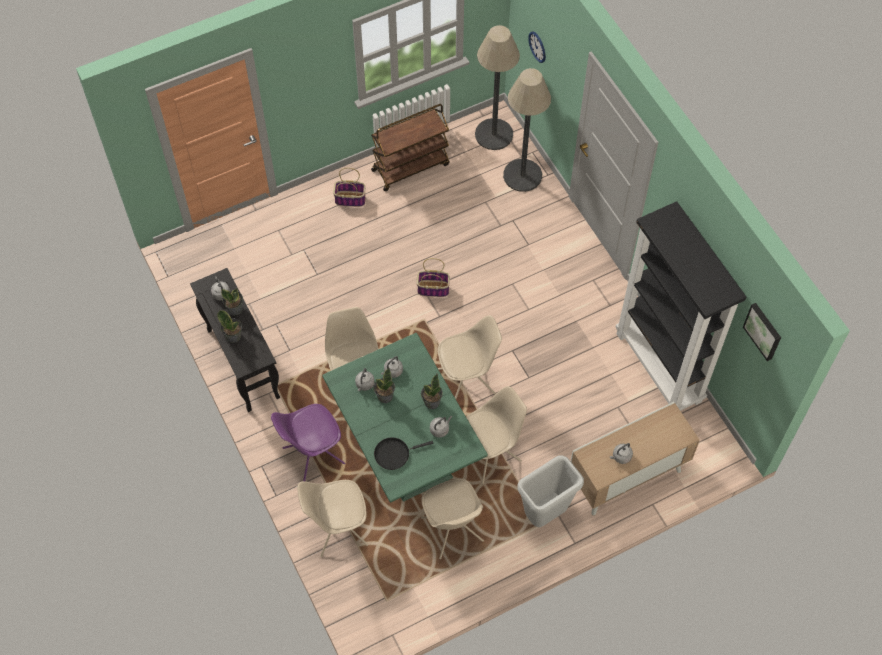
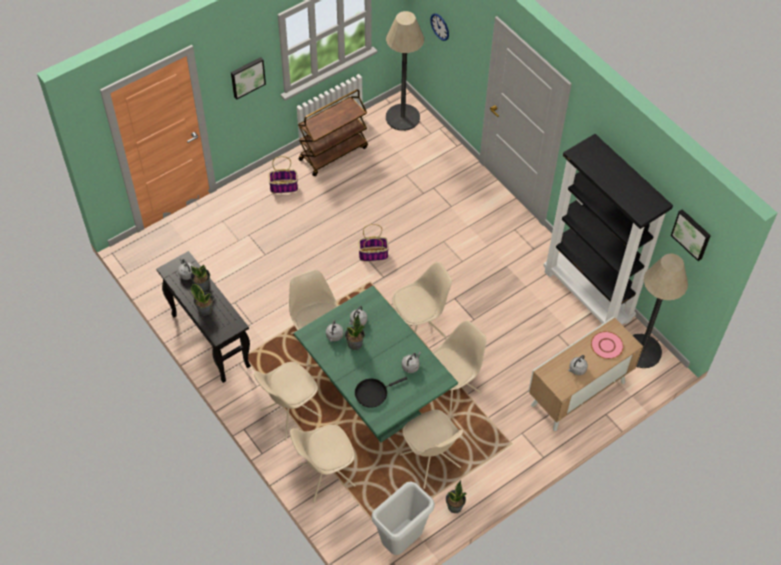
camera: 10 degrees left, 5 degrees down
(312, 456) = (289, 414): purple chair -> beige chair
(315, 82) = (247, 77): none -> picture
(431, 402) = (398, 343): potted plant -> potted plant (454, 506)
(522, 175) = (434, 149): floor lamp -> floor lamp (641, 351)
(545, 515) = (512, 436): grey trash can -> grey trash can (401, 542)
(659, 434) = (607, 345): none -> pink plate

